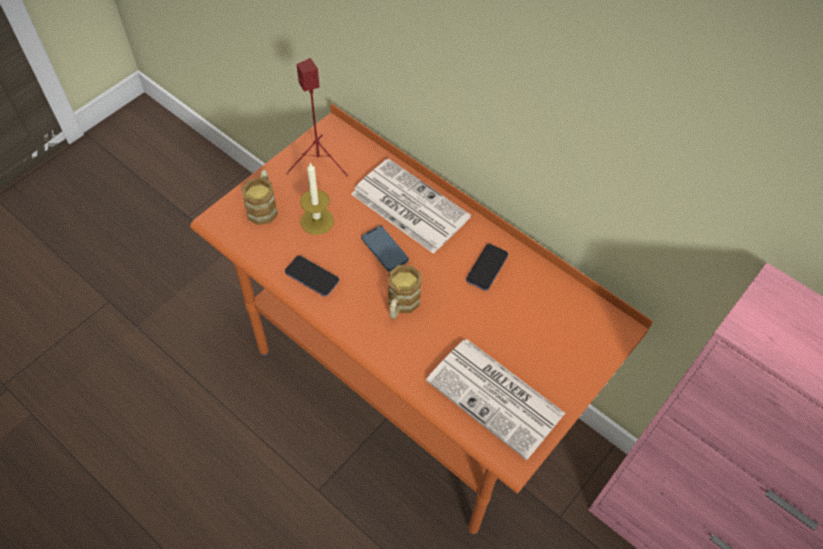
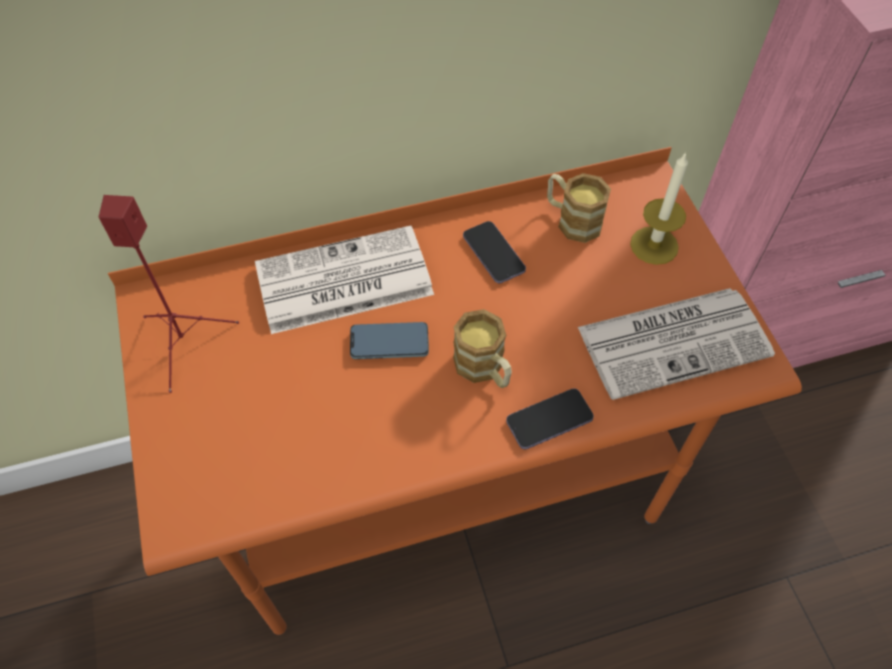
camera: 55 degrees left, 0 degrees up
(263, 206) = (201, 450): mug -> mug (572, 220)
(312, 277) = (368, 449): phone -> phone (549, 420)
(317, 221) = (282, 396): candle -> candle (654, 245)

